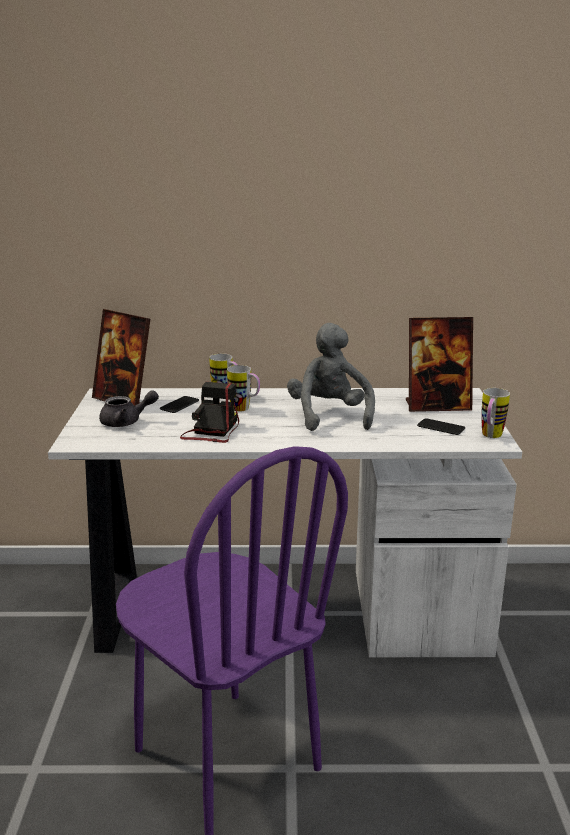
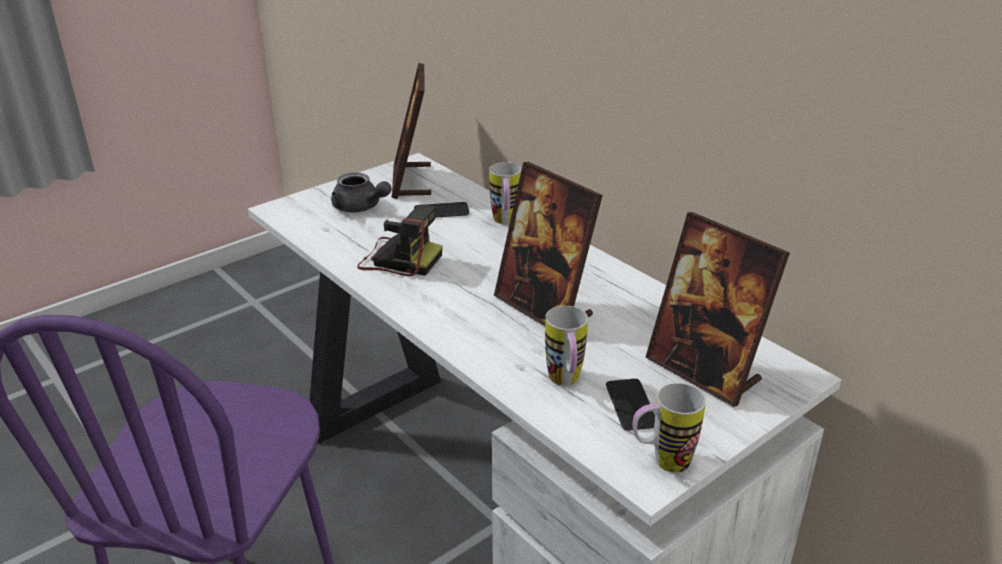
camera: 50 degrees right, 10 degrees up
(212, 431) = (398, 259): camera -> camera turned 45 degrees clockwise
(245, 409) = (484, 249): mug -> mug (565, 383)
(329, 416) = (543, 307): grey plush toy -> picture frame

